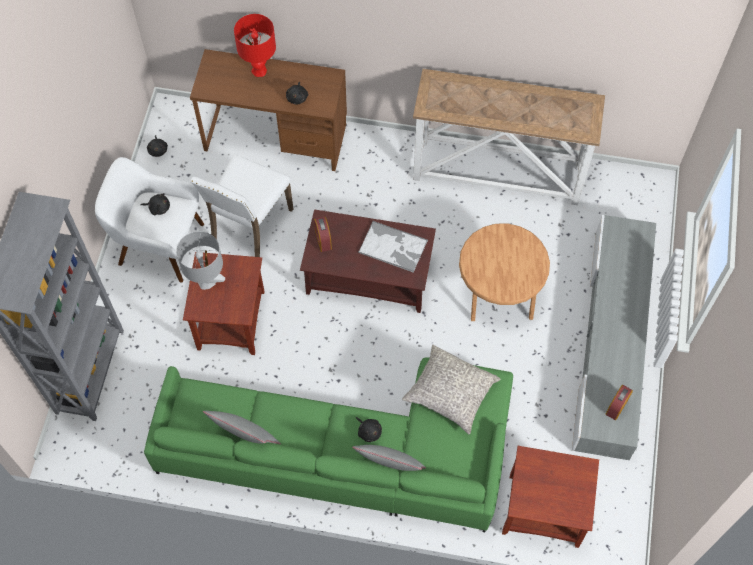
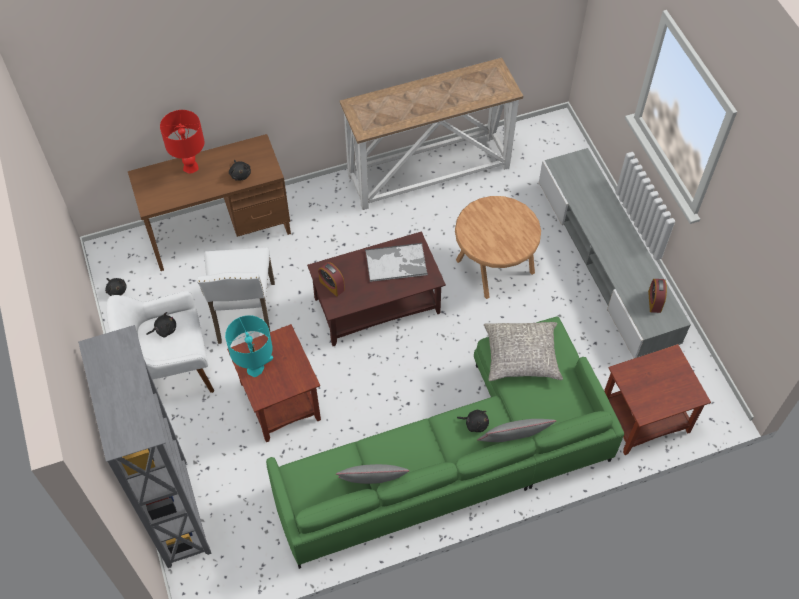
camera: 30 degrees left, 5 degrees down
(207, 282) = (255, 369): grey table lamp -> turquoise table lamp

